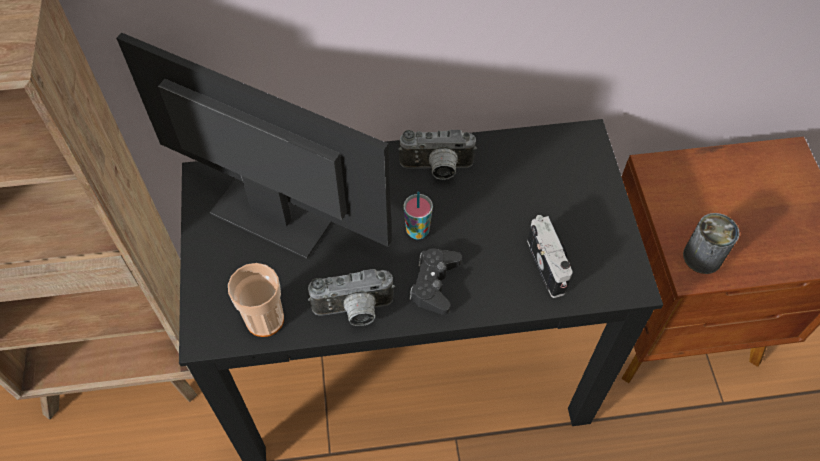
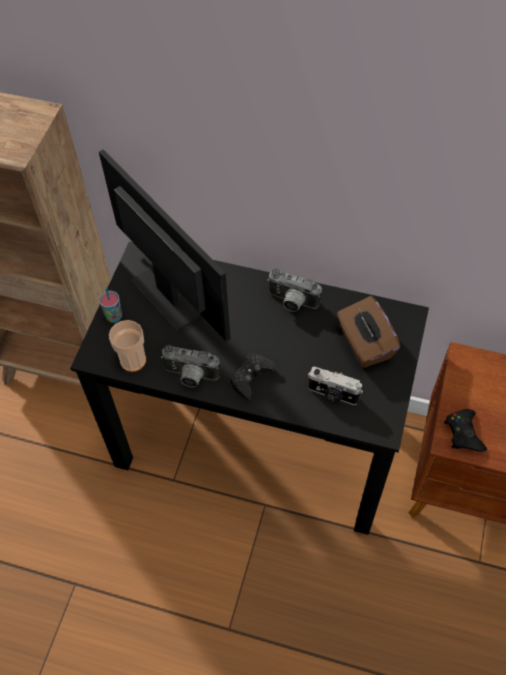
camera: 25 degrees right, 0 degrees up
(417, 231) = (257, 339): cup -> cup (114, 317)
(548, 265) = (333, 394): camera -> camera turned 105 degrees clockwise
(552, 189) = (364, 344): none -> brown tissue box
(702, 257) = (463, 433): can -> black game controller

